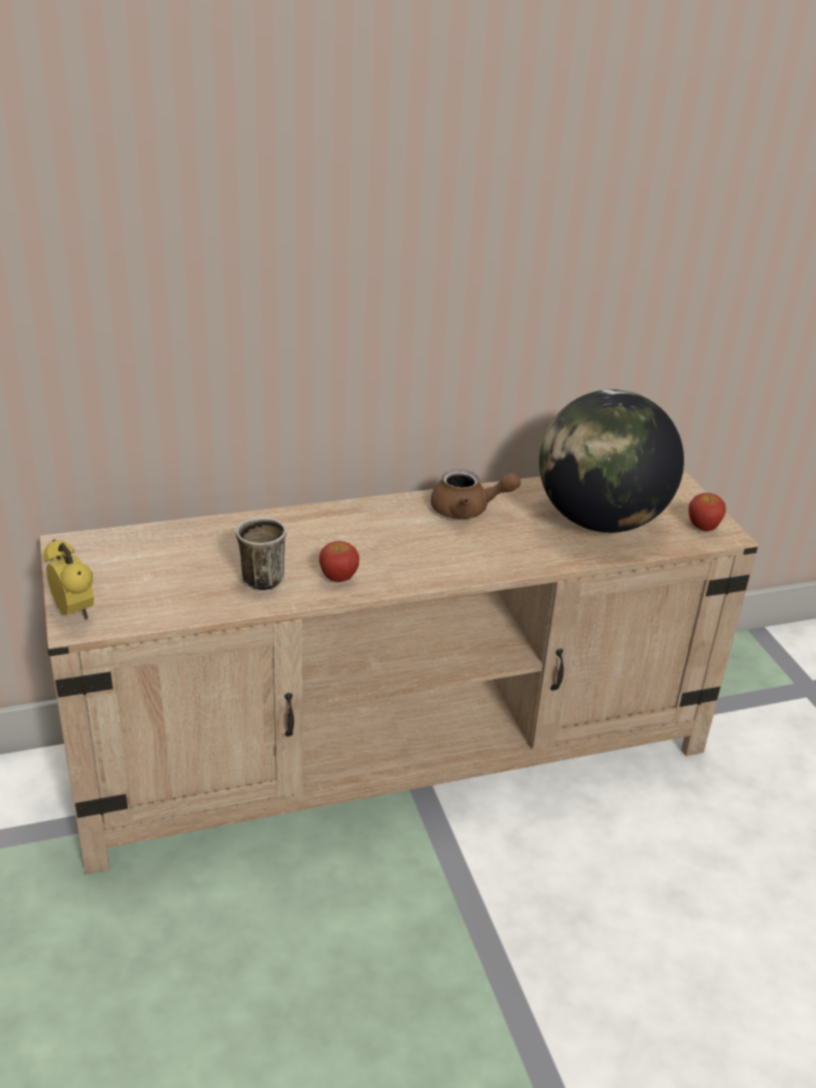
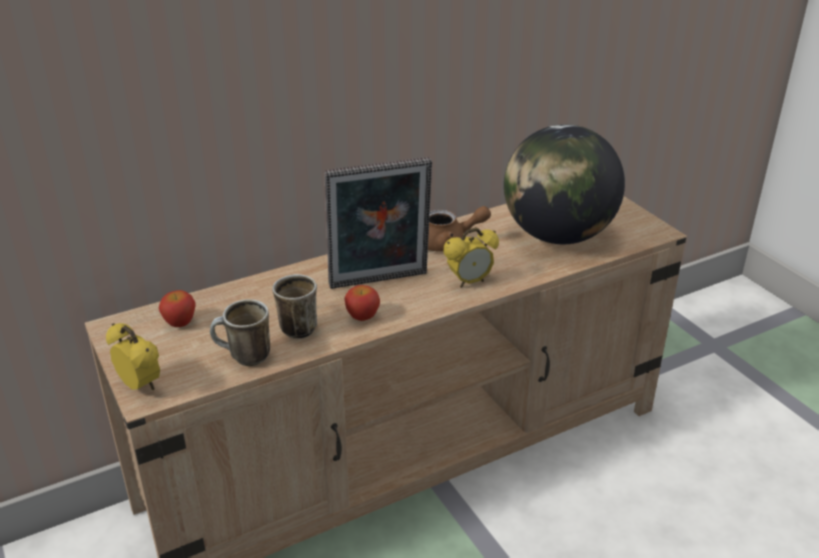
camera: 10 degrees left, 0 degrees up
(192, 601) = (243, 358): none -> mug
(372, 542) = (379, 282): none -> picture frame
(475, 558) = (469, 282): none -> alarm clock
(703, 526) = (639, 227): apple -> apple (180, 322)

